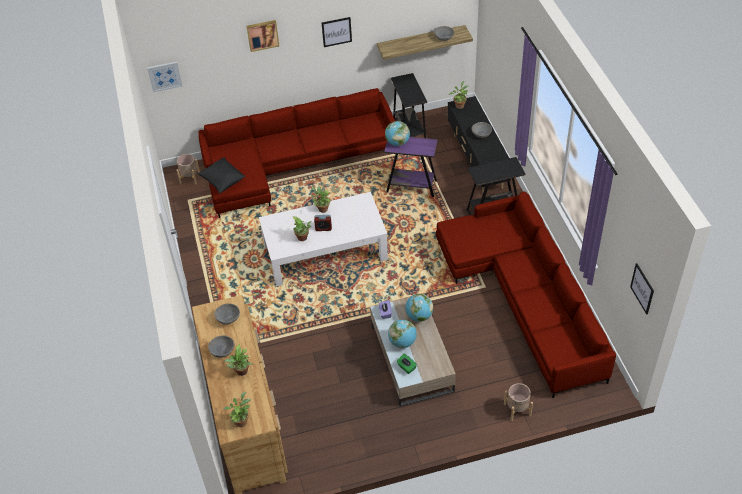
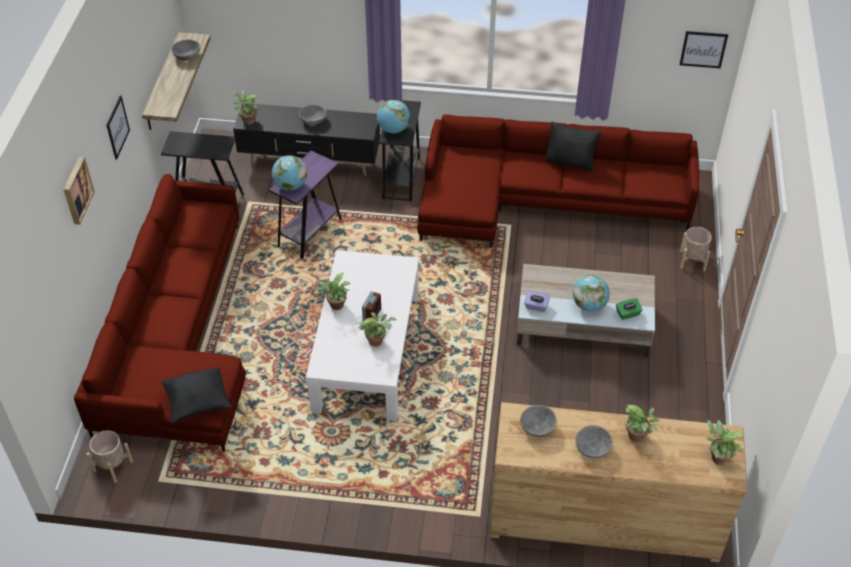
camera: 70 degrees left, 0 degrees up
(164, 76) = (28, 347): picture -> none
(419, 316) = (557, 278): globe -> globe (393, 129)
(545, 287) = (570, 162): none -> black pillow

